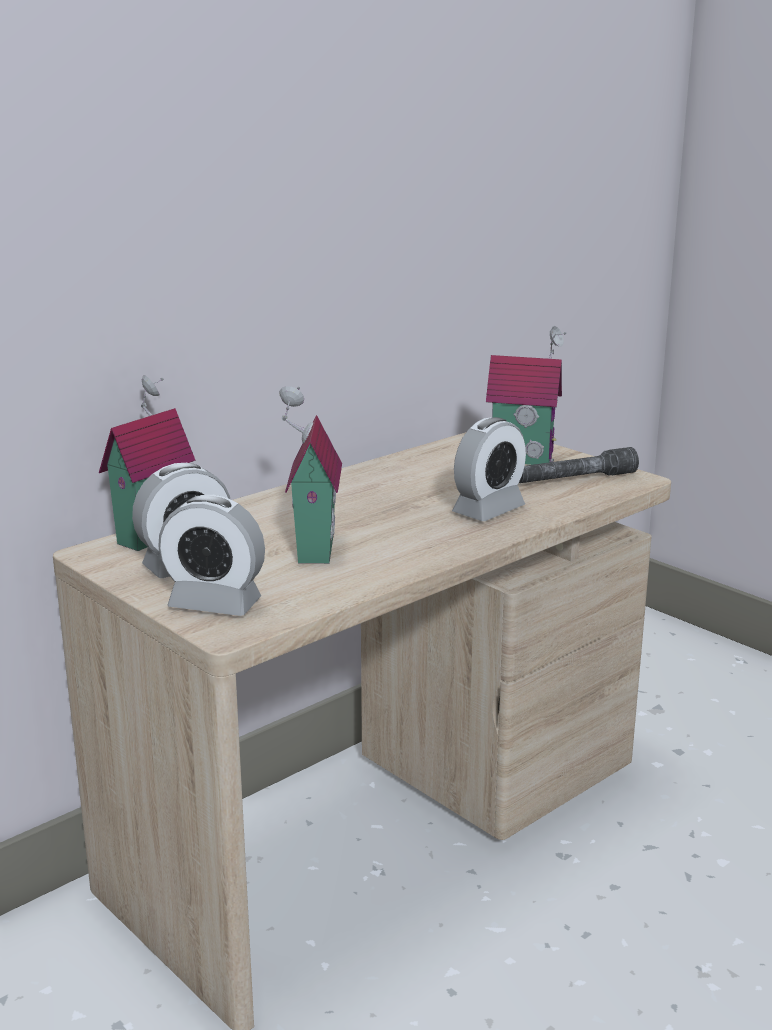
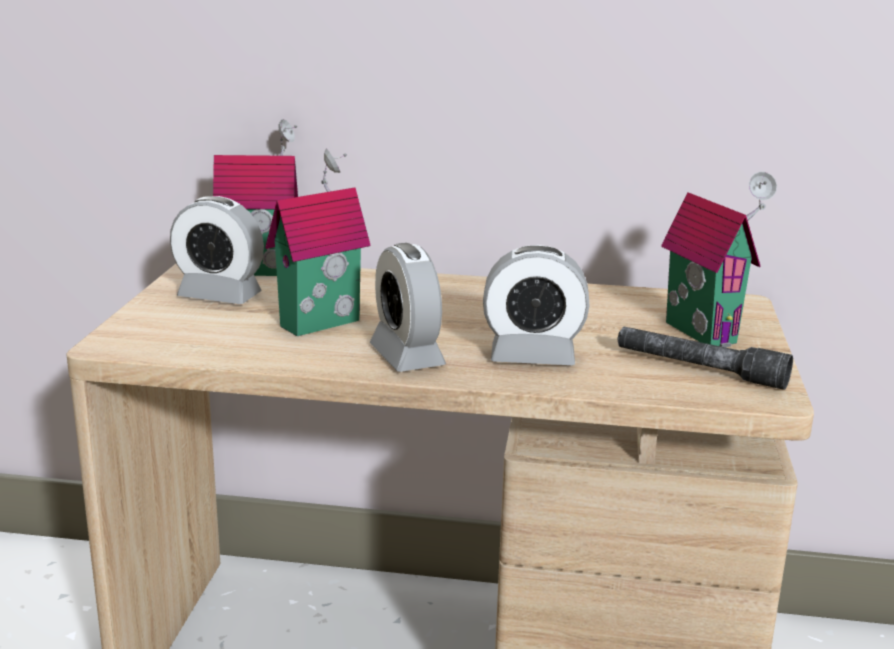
camera: 50 degrees right, 0 degrees up
(215, 604) = (158, 326): alarm clock -> alarm clock (406, 356)

